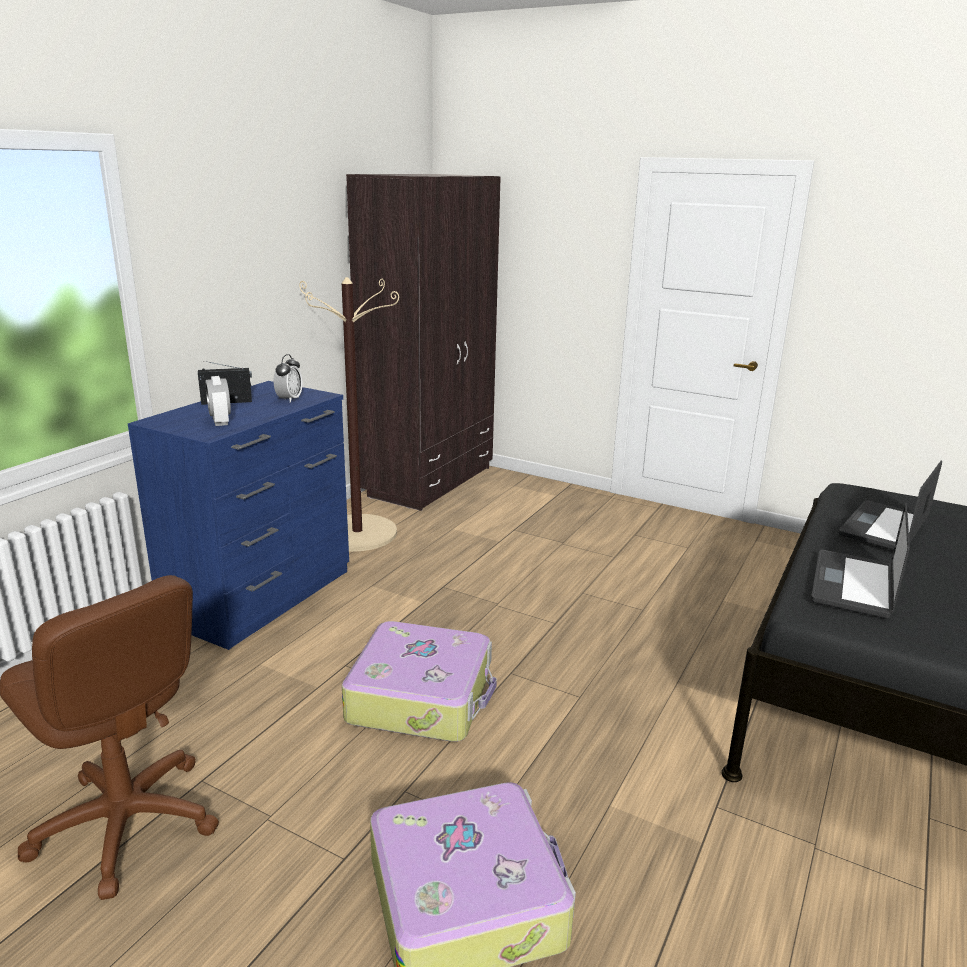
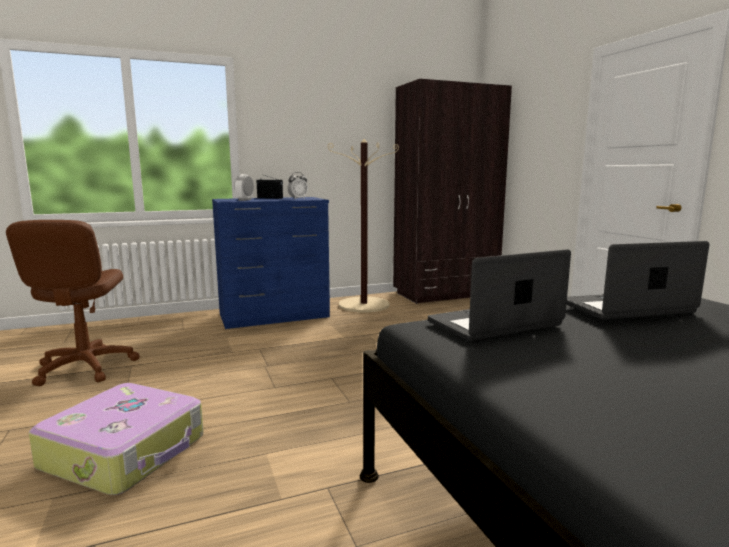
camera: 40 degrees right, 10 degrees down
(422, 696) = (268, 371): suitcase -> none

